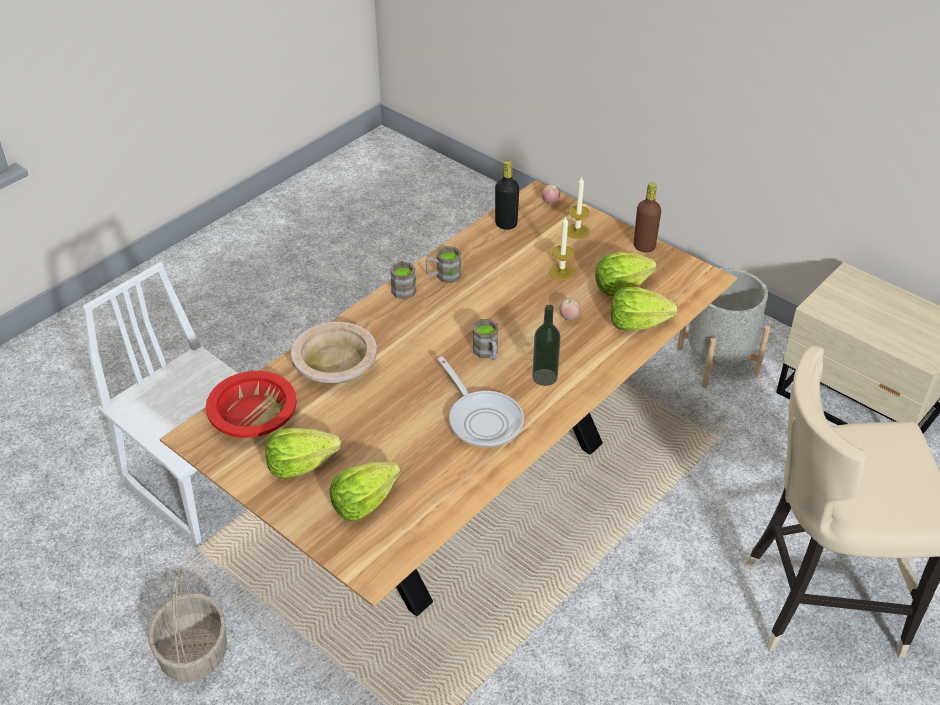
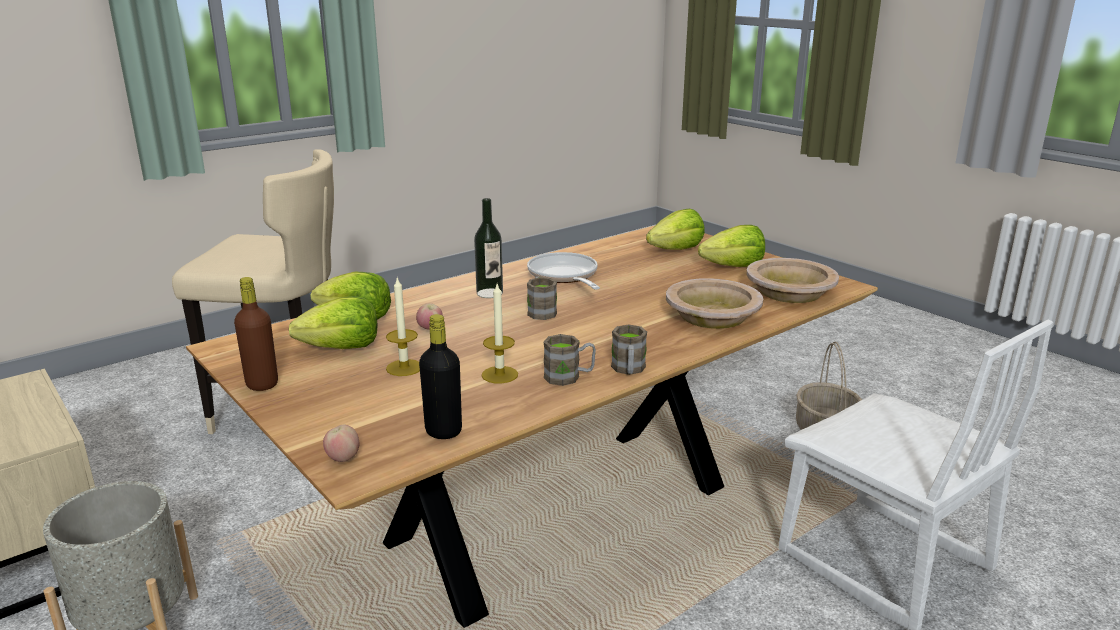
camera: 170 degrees left, 20 degrees down
(254, 416) = (789, 292): red bowl -> beige bowl
(577, 231) = (339, 411): candle -> candle (499, 375)

